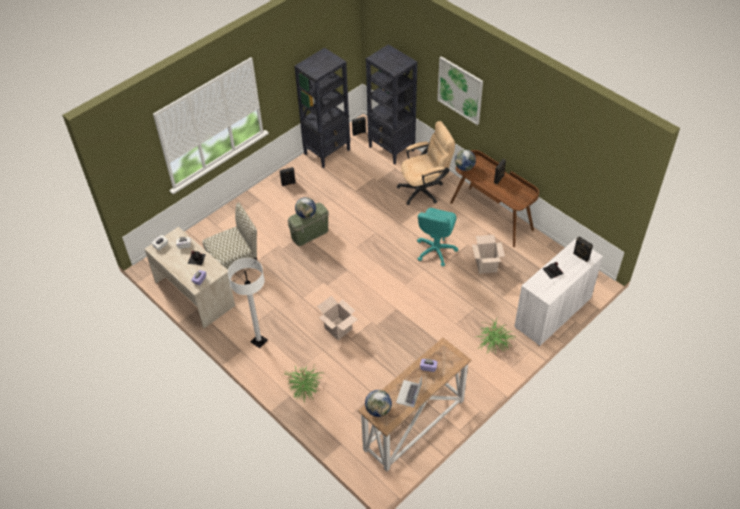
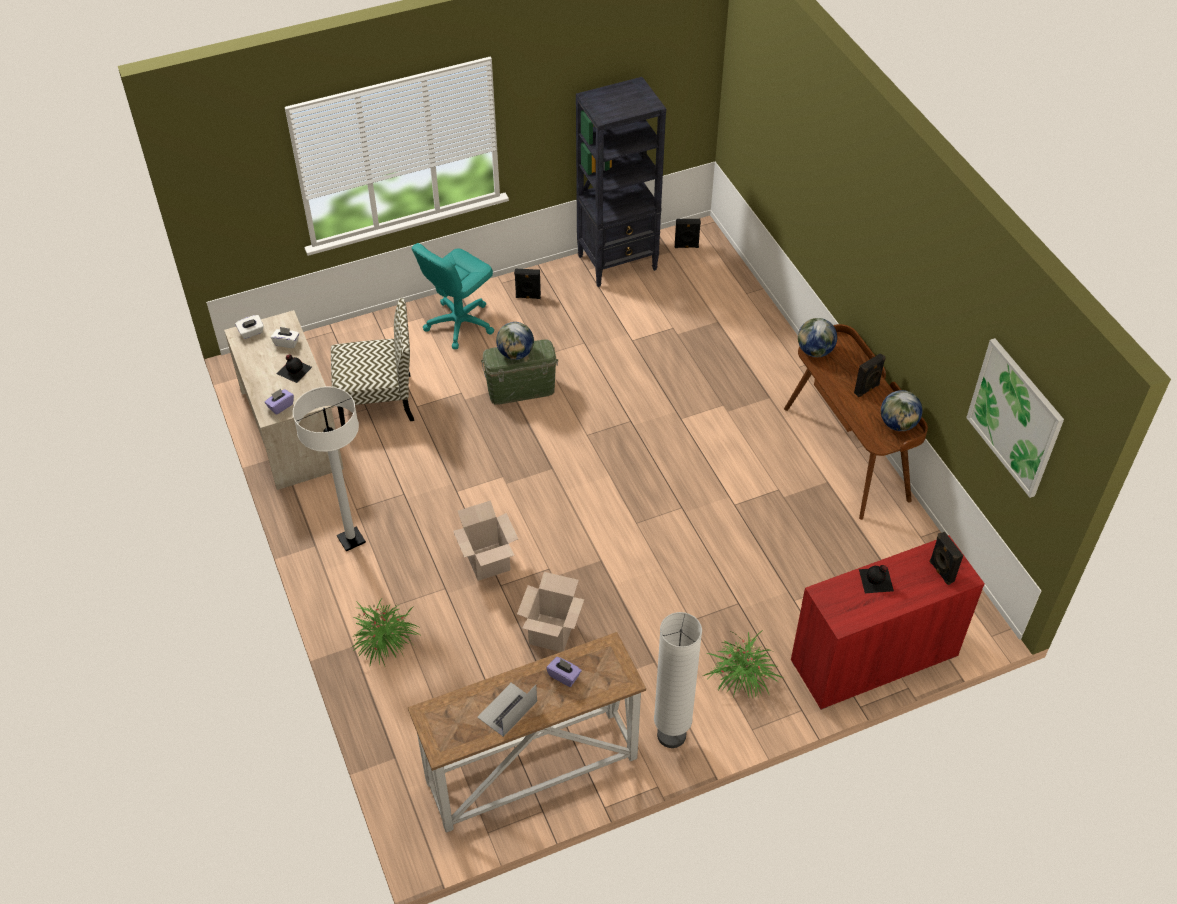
camera: 20 degrees right, 0 degrees up
(378, 410) = (441, 719): globe -> globe (898, 424)
(391, 149) = (728, 288): black bookcase -> none
(425, 189) = (751, 372): beige office chair -> none
(435, 250) = (718, 482): turquoise office chair -> turquoise office chair (459, 323)
(460, 90) = (842, 209): picture -> picture (1015, 417)
(474, 383) = (671, 735): none -> white floor lamp
(486, 265) = (794, 536): cardboard box -> cardboard box (551, 633)
(552, 313) = (873, 658): white cabinet -> red cabinet

